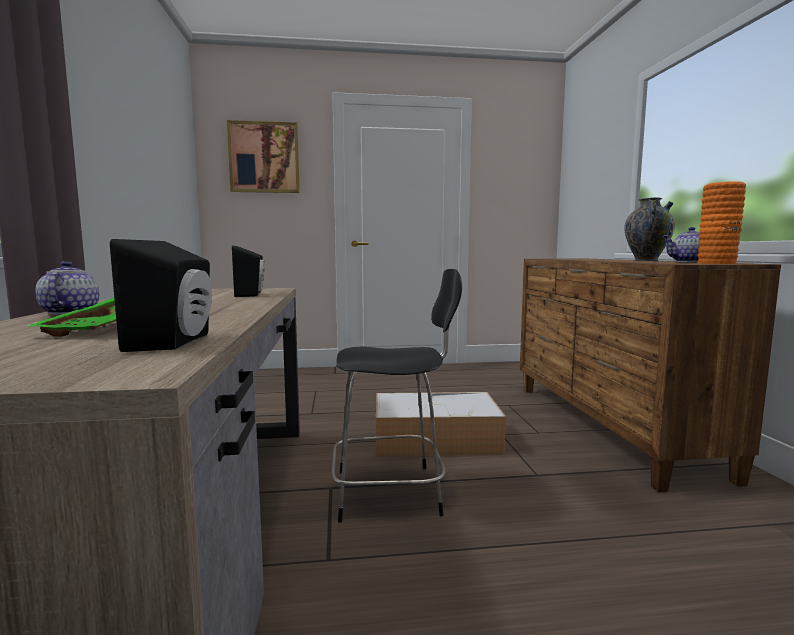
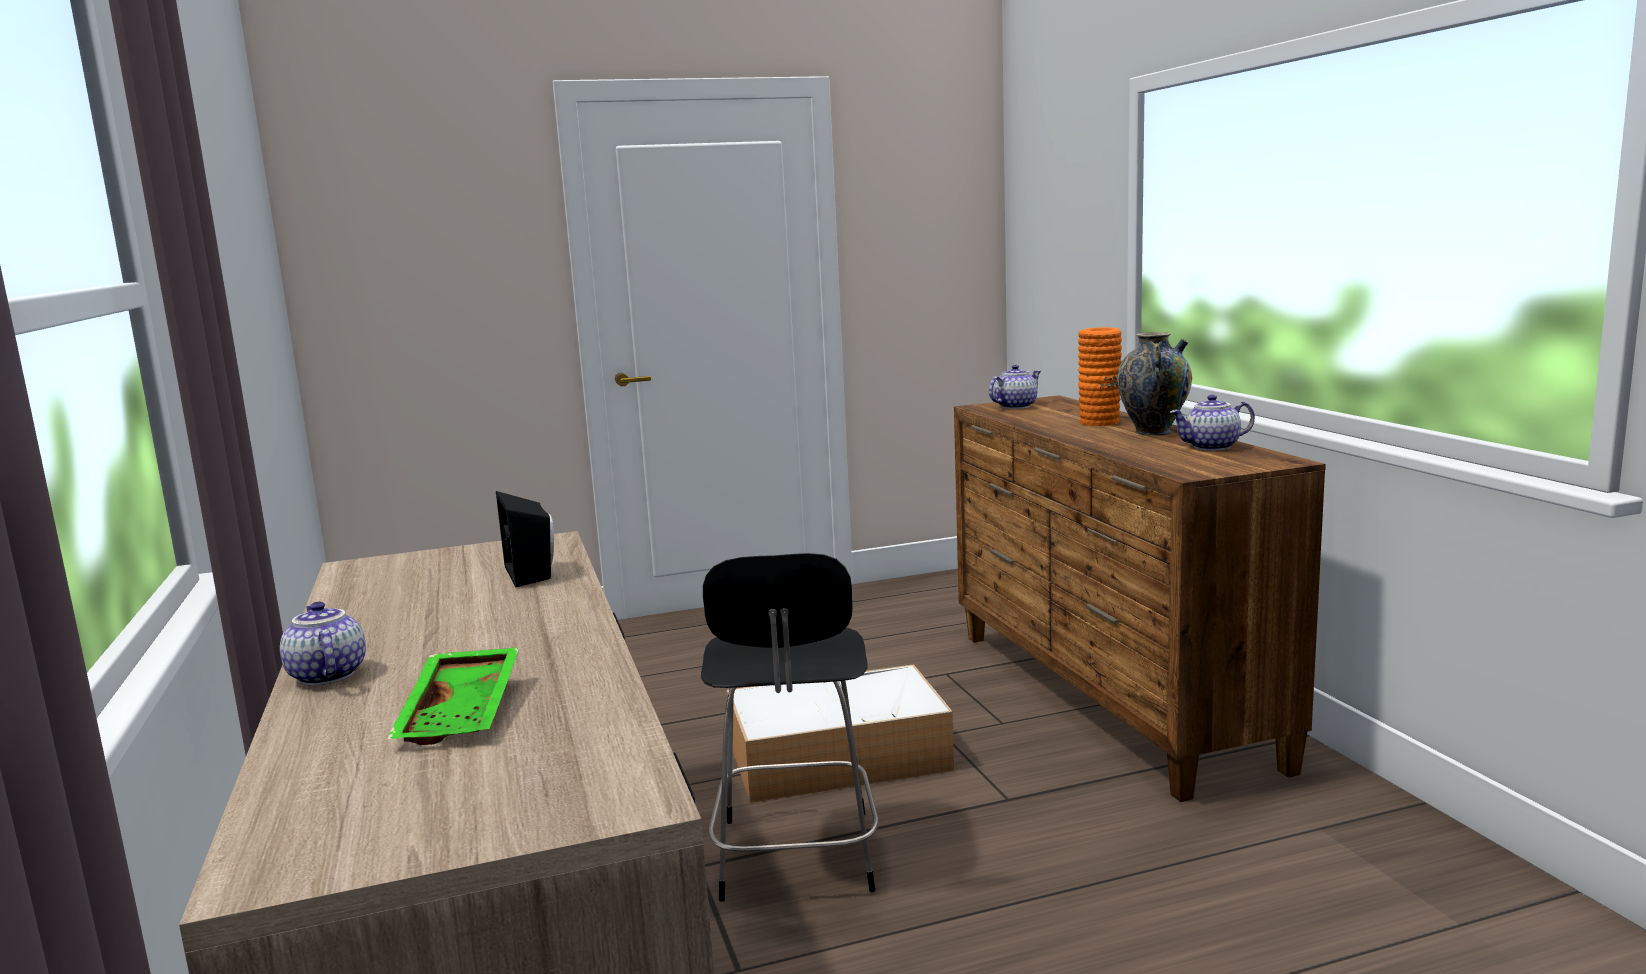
camera: 10 degrees left, 5 degrees up
(177, 342) = (600, 738): black speaker -> none
(264, 158) = (422, 222): picture -> none
(392, 492) = (796, 859): black chair -> black chair turned 105 degrees clockwise
(559, 258) = (1014, 406): none -> teapot
(716, 263) = (1242, 465): orange vase -> orange vase (1099, 422)

